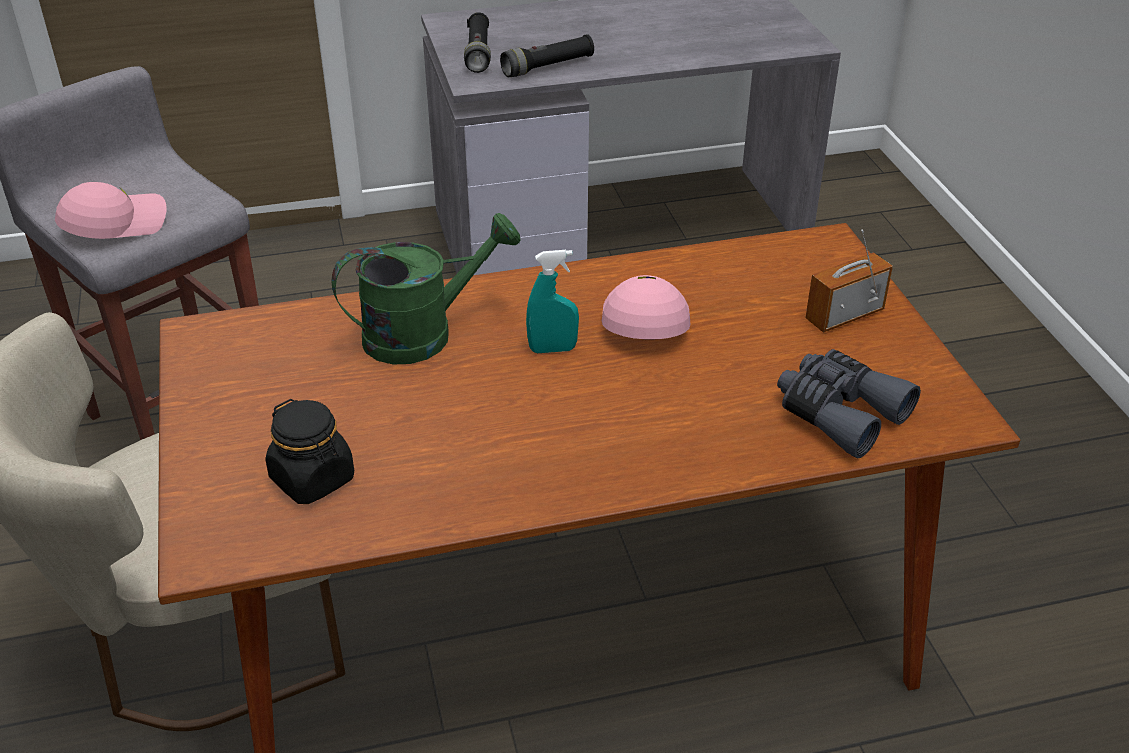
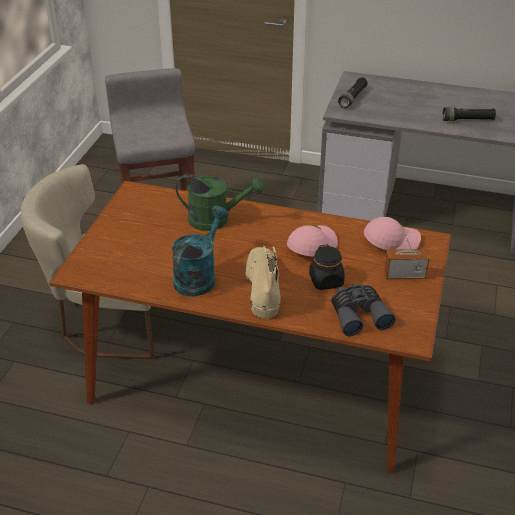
camera: 30 degrees right, 0 degrees up
(114, 224) = (139, 135): pink cap -> pink cap (391, 240)
(313, 479) = (130, 261): black jar -> black jar (326, 281)
(485, 455) = (198, 276): none -> turquoise watering can
(548, 67) = (379, 114): black flashlight -> black flashlight (467, 120)
(552, 349) = (262, 244): turquoise spray bottle -> none
(625, 426) = (263, 286): none -> beige boot

